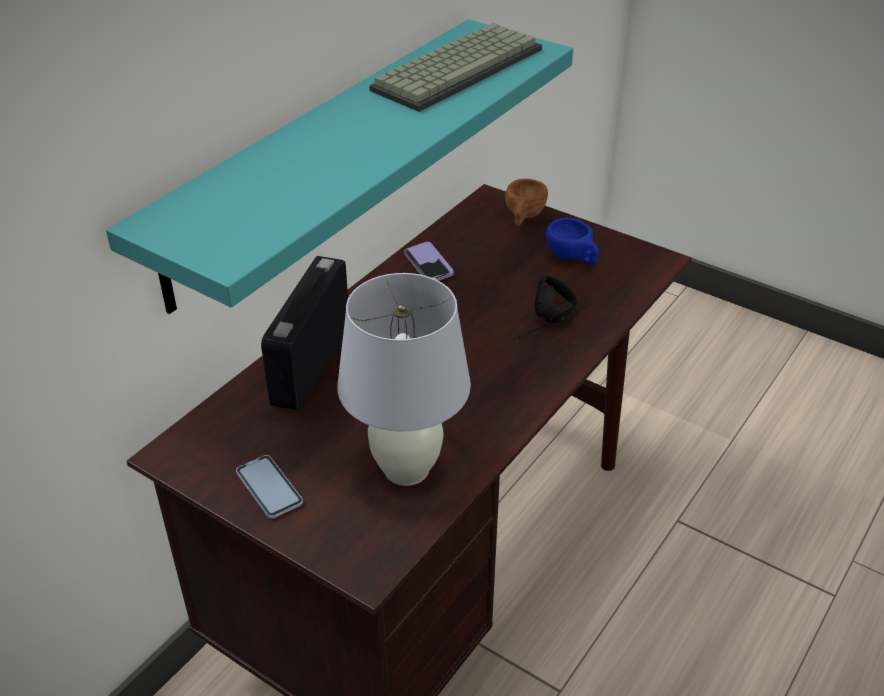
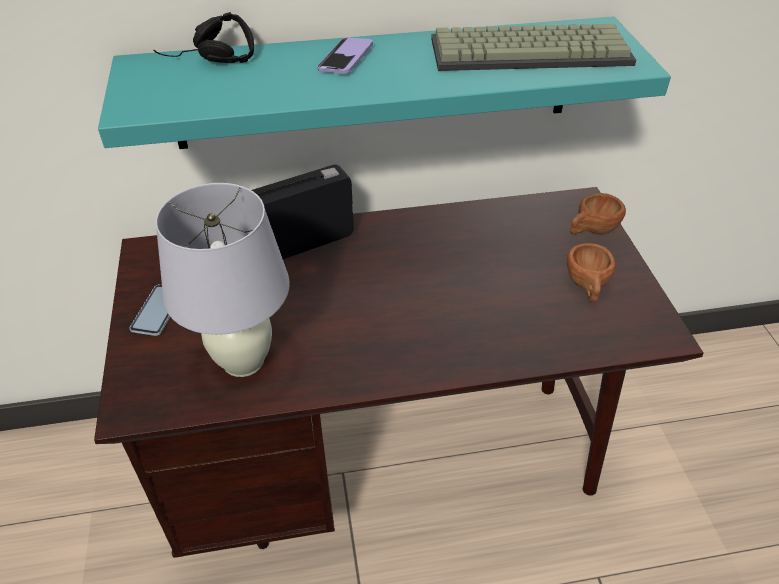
camera: 45 degrees right, 5 degrees up
(428, 264) = (466, 224): phone -> phone (346, 58)
(549, 324) = (490, 327): black headphones -> black headphones (208, 61)
(572, 258) = (587, 286): blue cup -> brown cup

